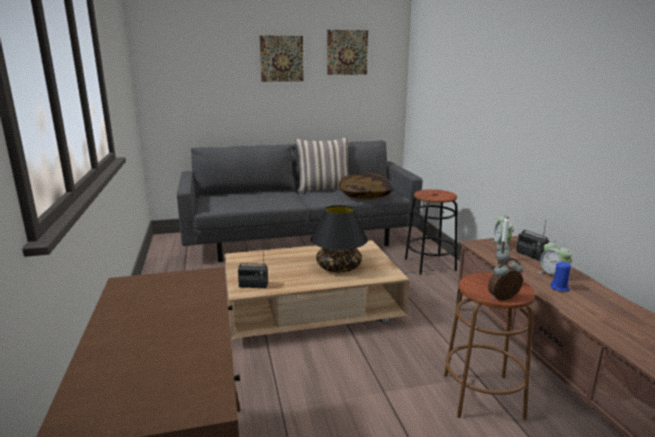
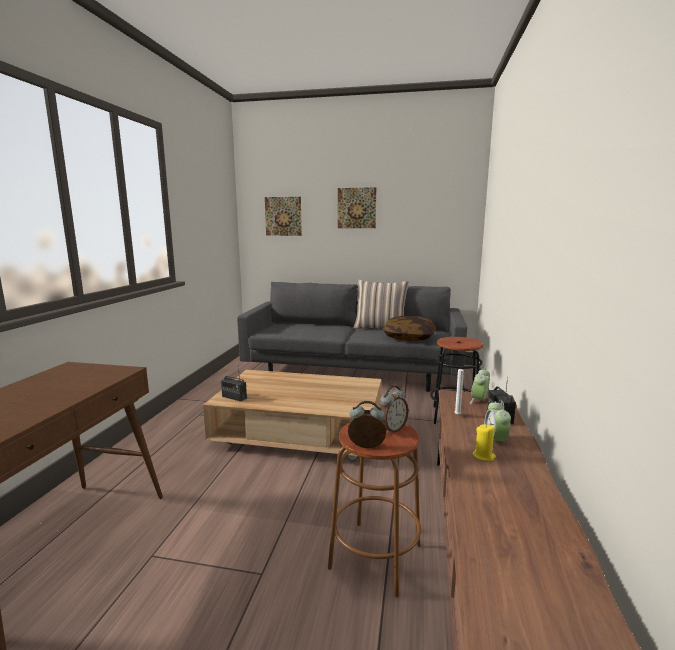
camera: 25 degrees right, 5 degrees down
(338, 267) = (320, 396): black table lamp -> none
(347, 52) = (419, 201): picture -> picture (283, 216)
(559, 288) = (483, 456): blue candle -> yellow candle

